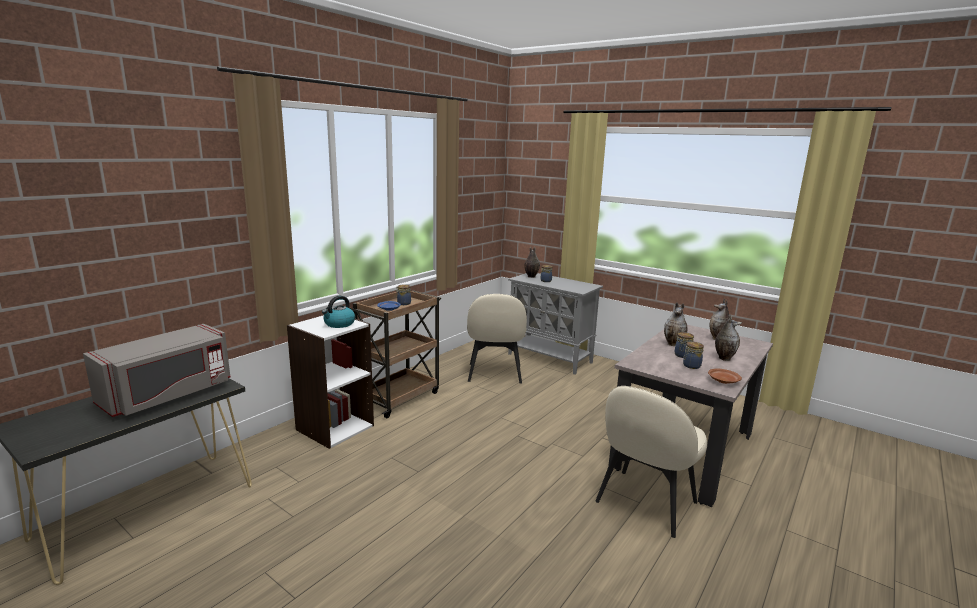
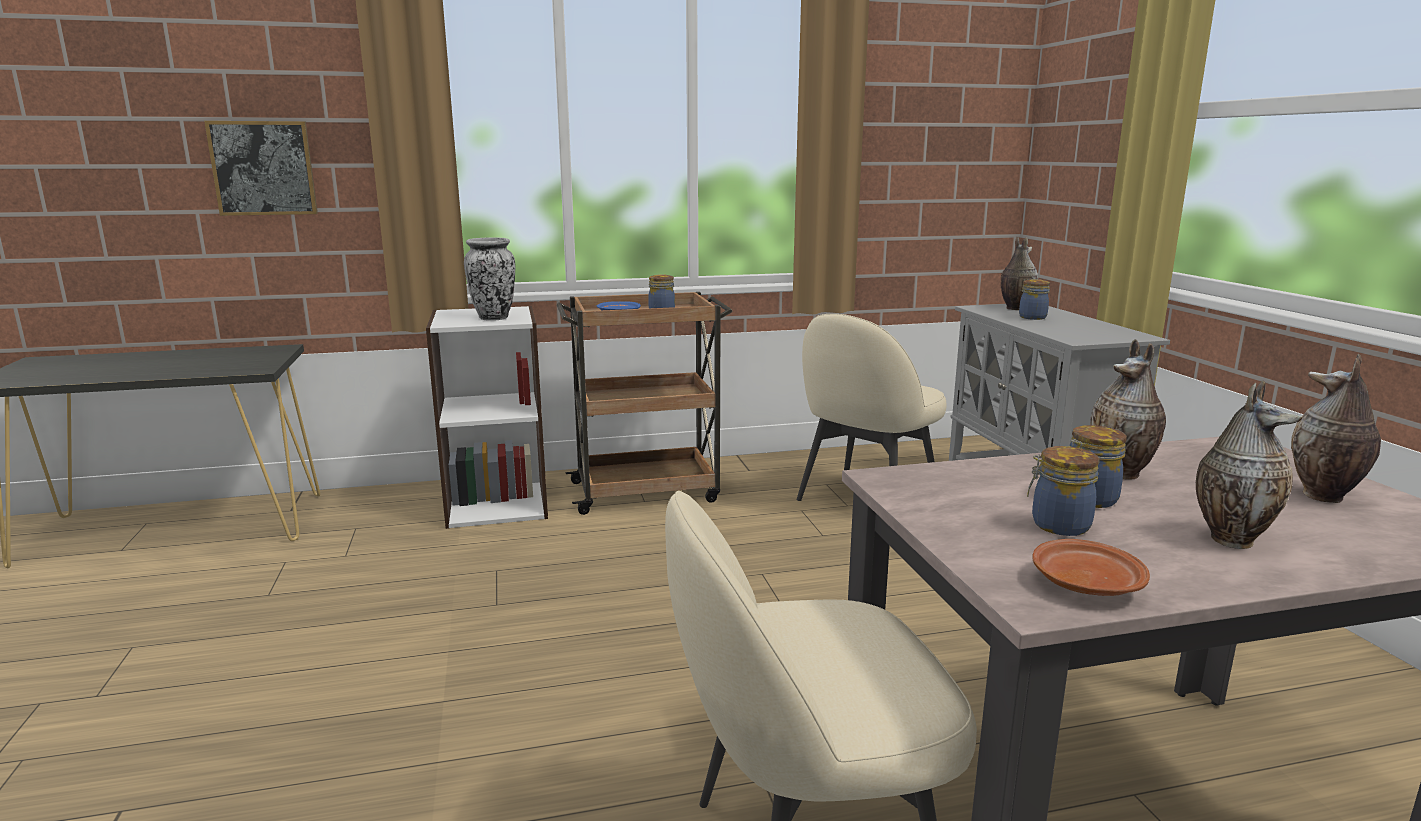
camera: 40 degrees right, 0 degrees up
(168, 394) = (194, 364): grey microwave -> none
(171, 254) = (263, 168): none -> picture
(339, 324) = (494, 318): kettle -> vase

